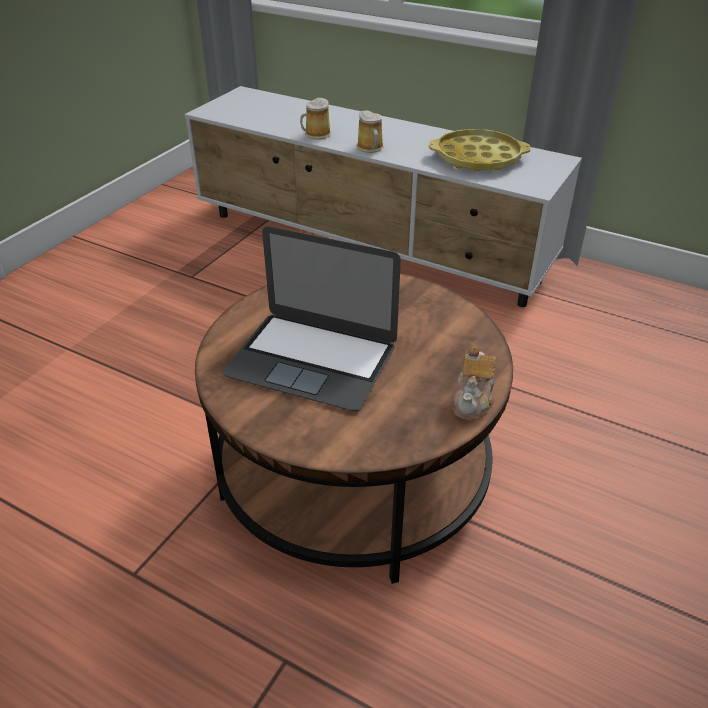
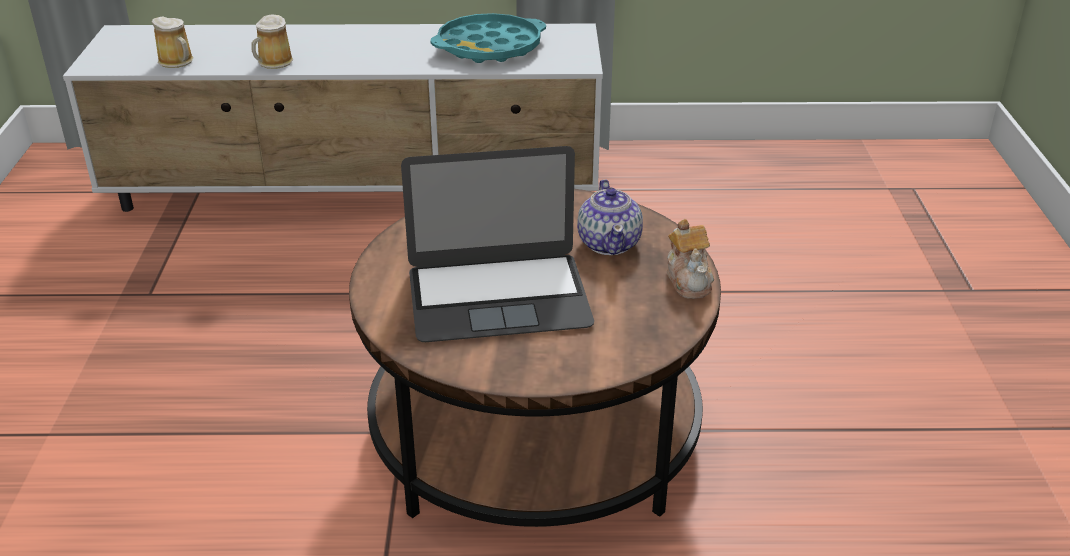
camera: 30 degrees left, 5 degrees down
(370, 148) = (357, 63): mug -> mug (177, 62)
(436, 345) = (609, 243): none -> teapot
(478, 158) = (489, 47): yellow tray -> turquoise tray

